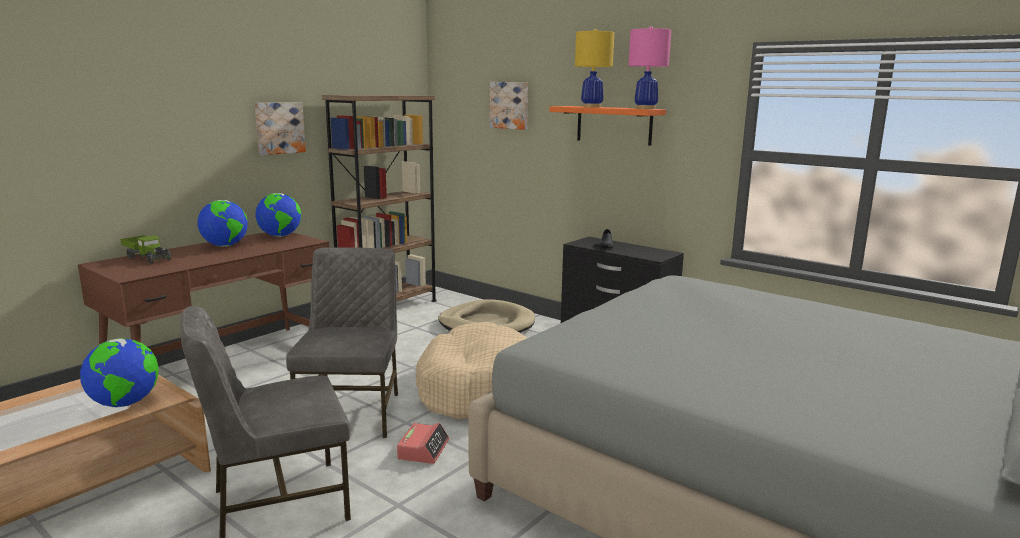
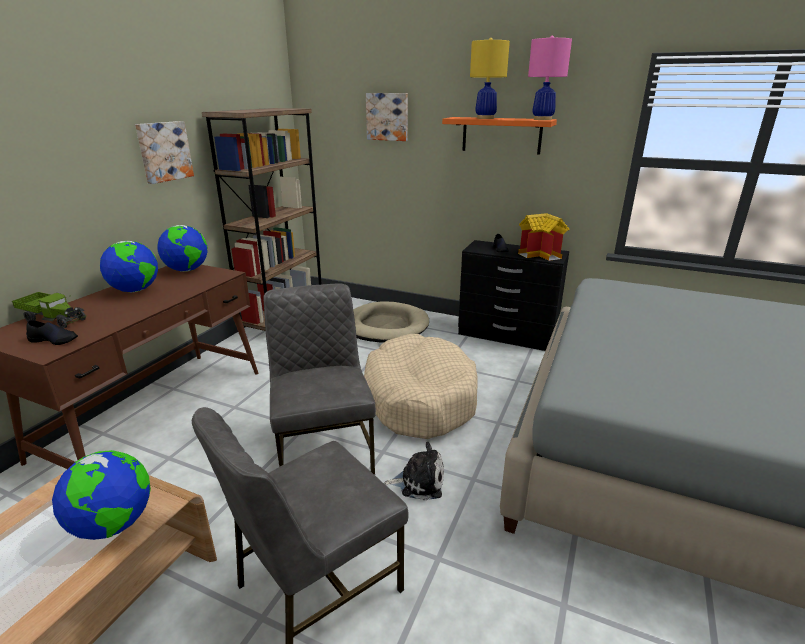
camera: 15 degrees left, 10 degrees up
(138, 270) = (54, 340): none -> black shoe
(423, 449) = (419, 482): alarm clock -> plush toy
(646, 253) = (541, 254): none -> toy house

